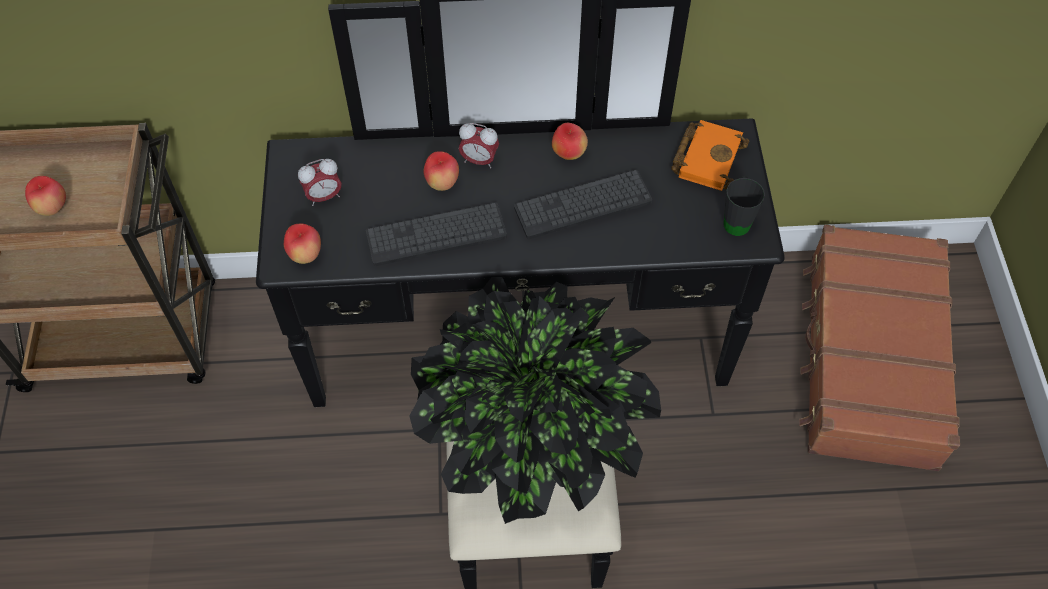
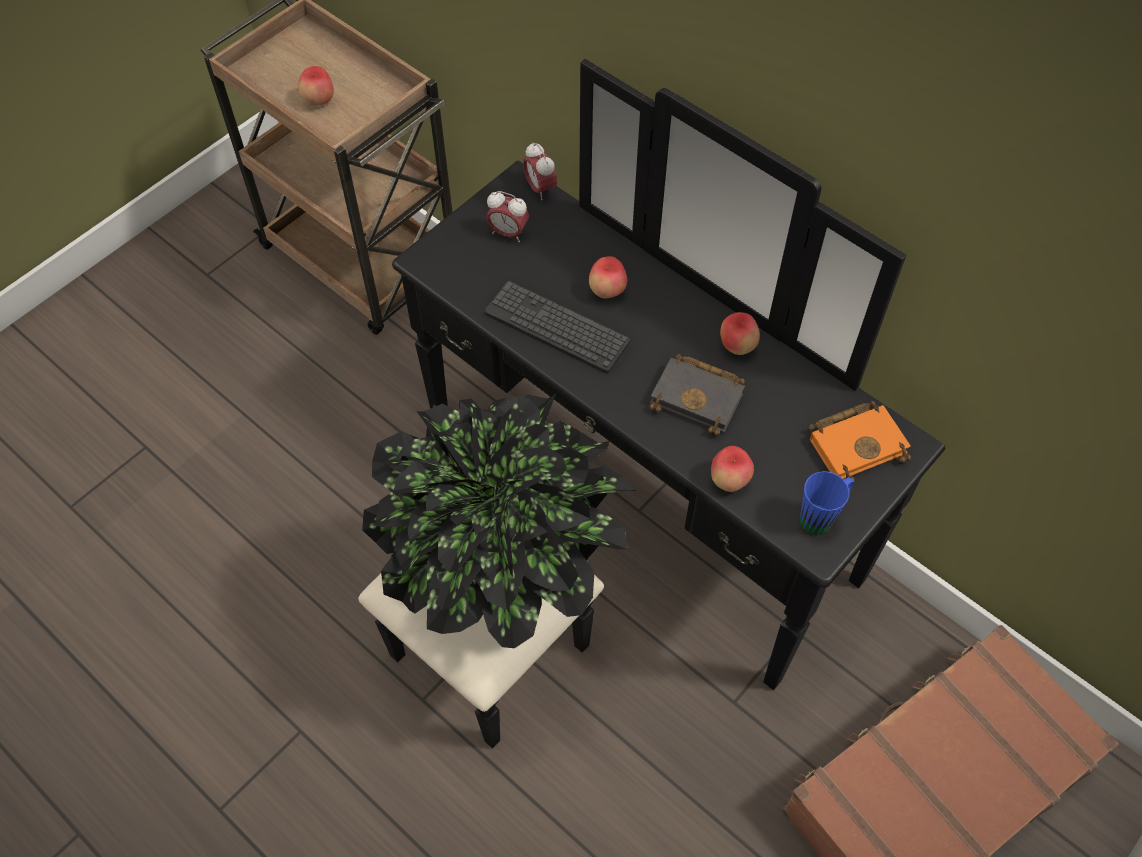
camera: 45 degrees right, 0 degrees up
(306, 255) = (446, 267): apple -> apple (729, 481)
(479, 160) = (657, 295): alarm clock -> alarm clock (540, 188)
(583, 205) = (700, 397): keyboard -> black book
(737, 219) = (822, 516): black mug -> blue mug

